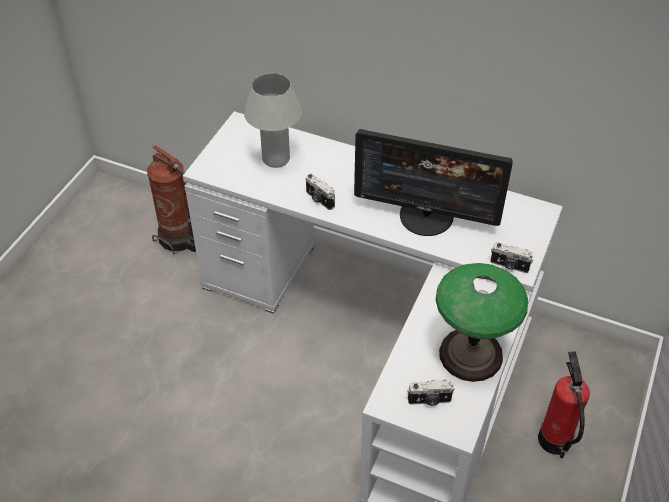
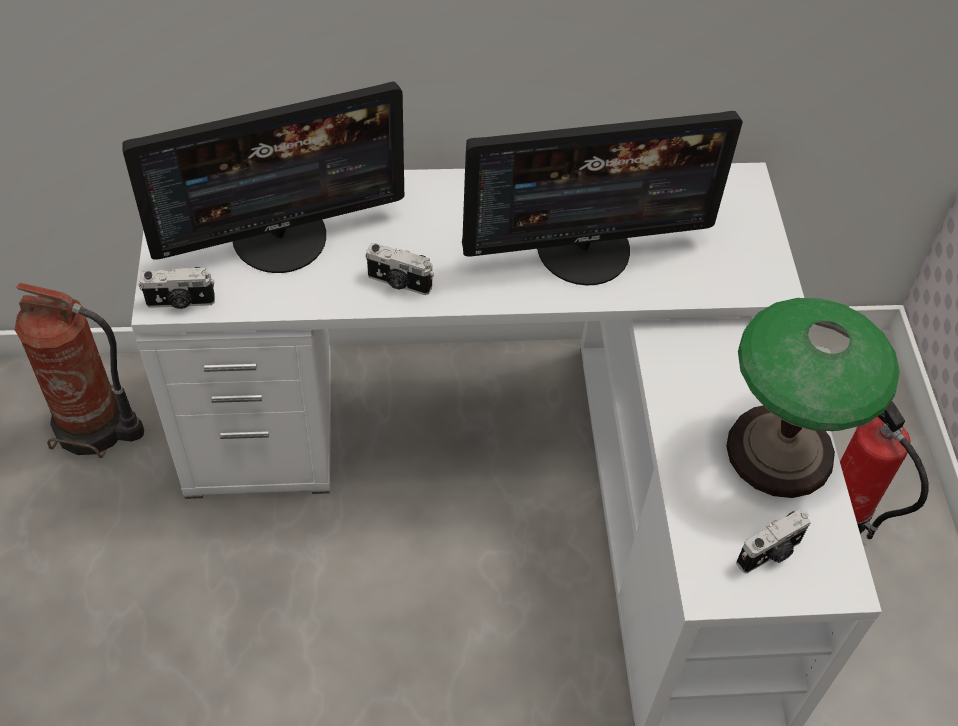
camera: 30 degrees left, 5 degrees up
(276, 159) = (280, 237): white table lamp -> monitor
(509, 266) = (754, 285): camera -> camera (180, 302)

